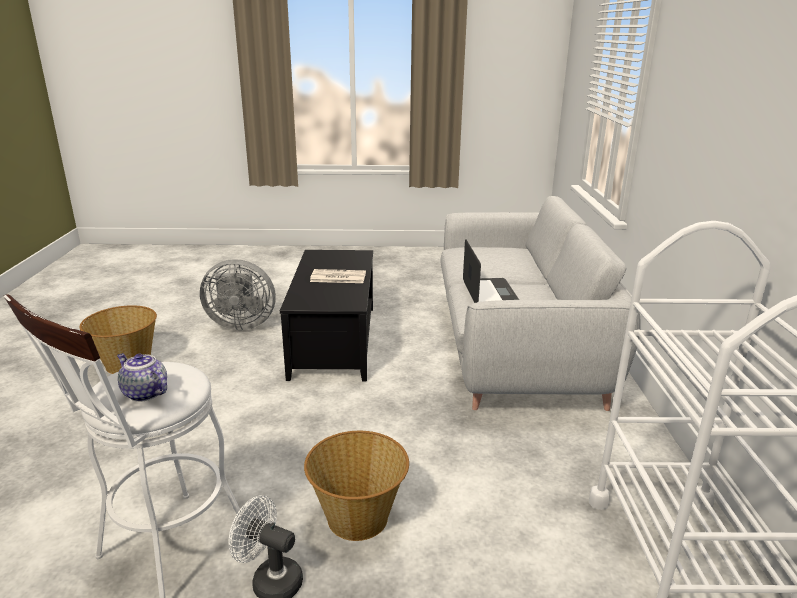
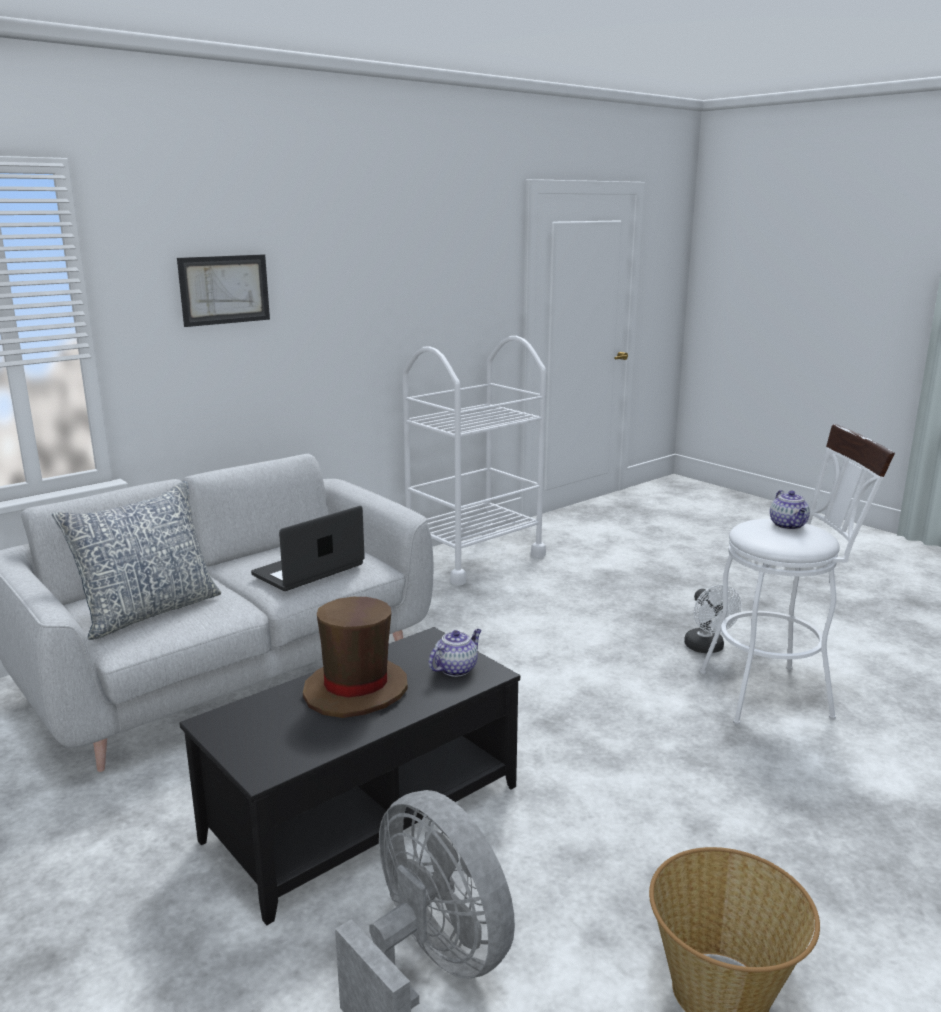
camera: 130 degrees left, 5 degrees down
(314, 299) = (456, 668): none -> teapot
(337, 277) = (356, 690): newspaper -> brown hat
(358, 519) = (613, 645): basket -> none
(486, 257) = (149, 611): none -> pillow
(693, 95) = (224, 289): none -> picture

